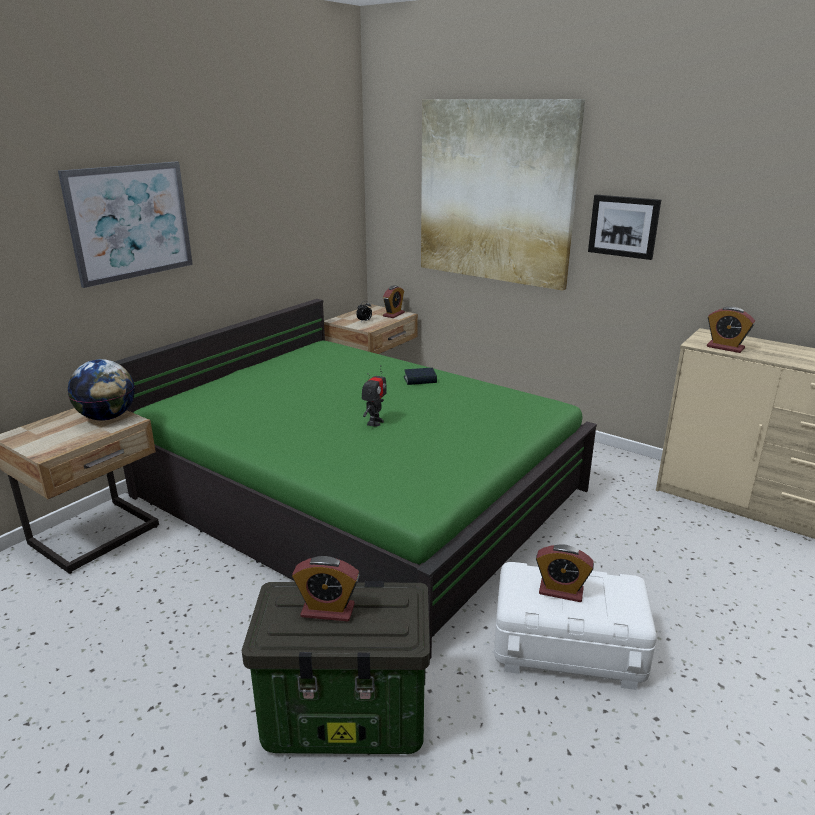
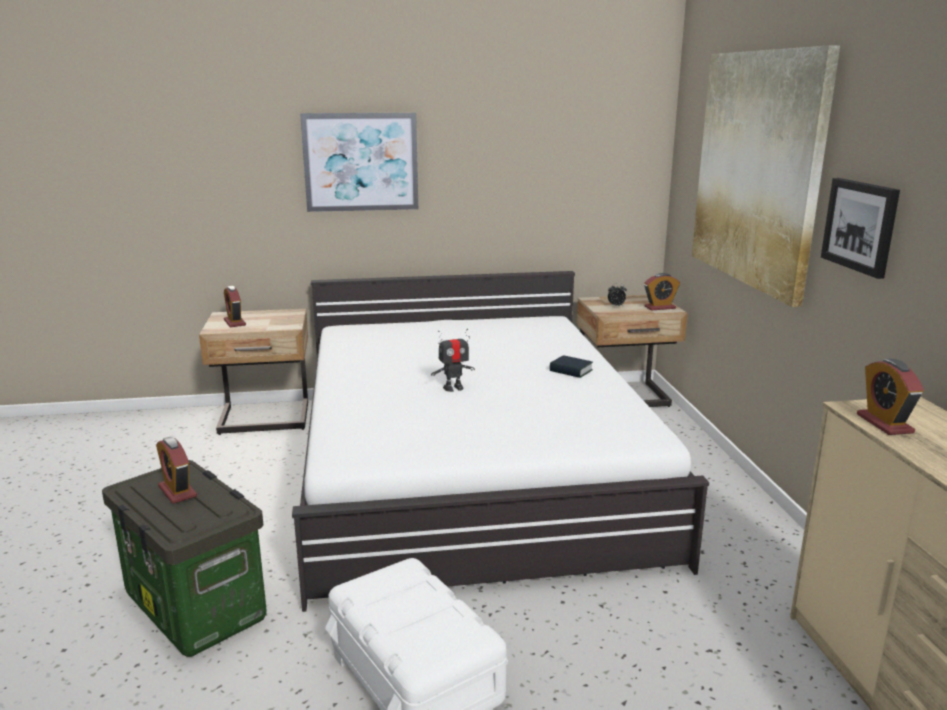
camera: 45 degrees right, 5 degrees down
(107, 417) = (284, 320): globe -> none
(359, 493) = (469, 469): green bed -> white bed
(561, 591) = (404, 602): alarm clock -> alarm clock (234, 322)

